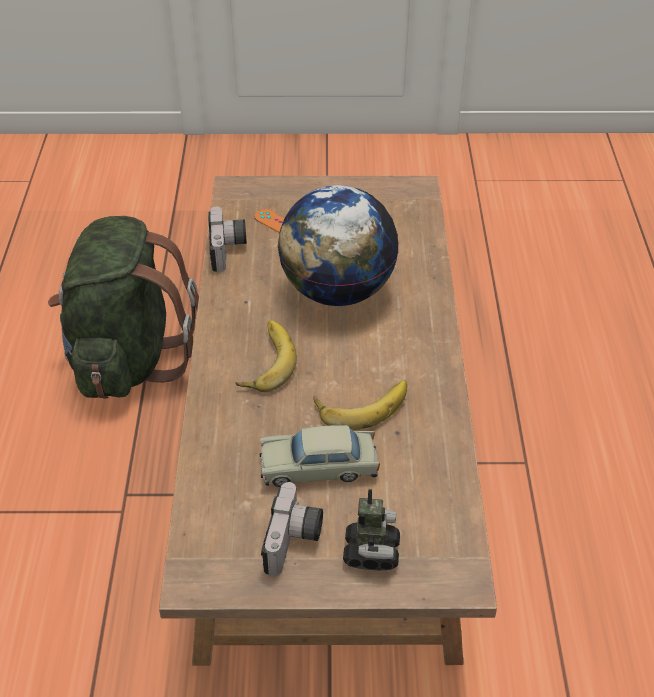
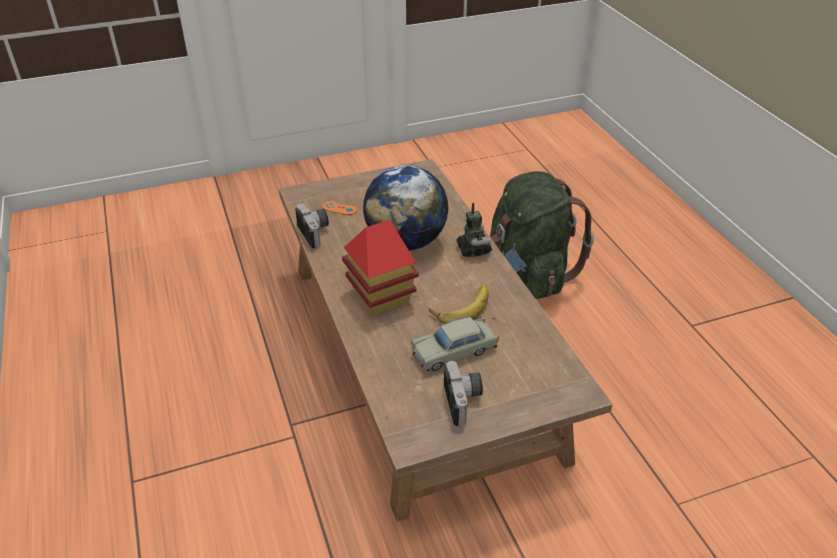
camera: 20 degrees left, 5 degrees down
(128, 359) = (246, 334): green backpack -> green backpack (528, 275)
(264, 361) = (380, 296): banana -> toy house
(371, 552) = (517, 393): toy robot -> toy robot (473, 250)

